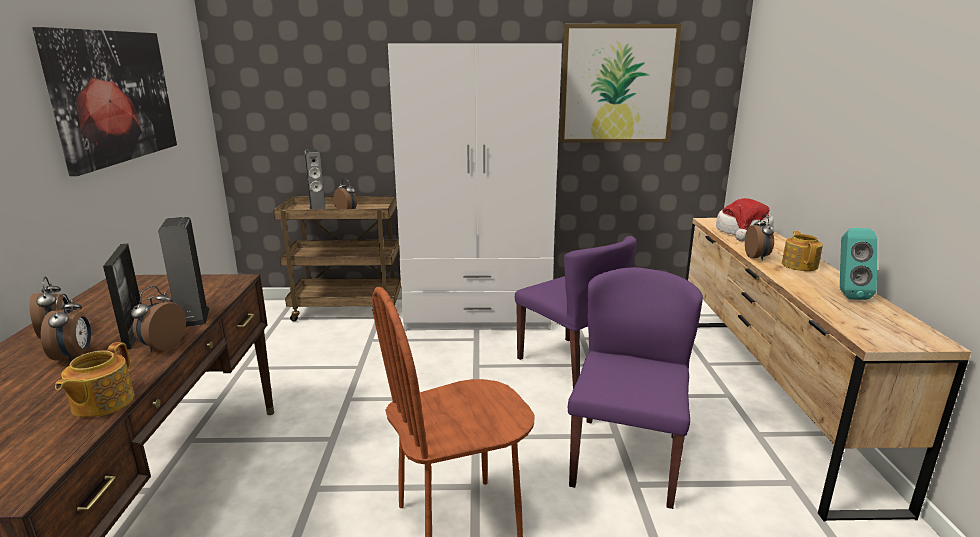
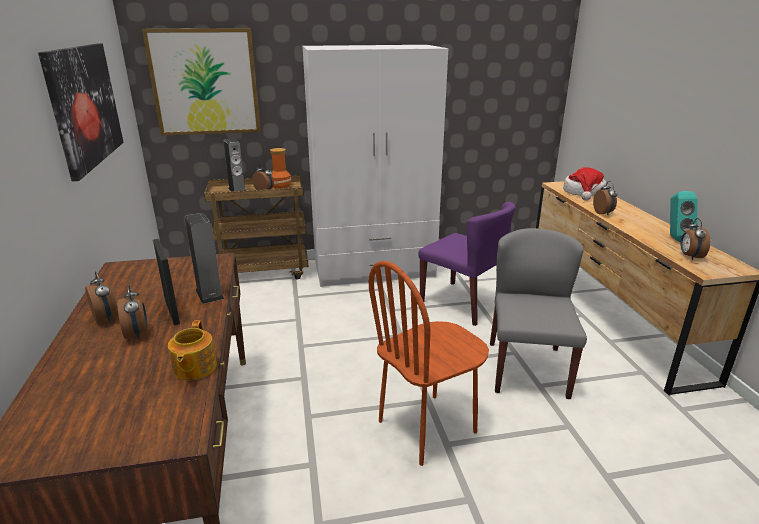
camera: 10 degrees left, 5 degrees up
(162, 346) = (204, 319): alarm clock -> alarm clock (689, 256)
(370, 207) = (281, 186): none -> vase
(617, 84) = (478, 76): picture -> picture (205, 82)
(625, 459) = (527, 368): purple chair -> grey chair
(799, 265) = (634, 217): teapot -> none

